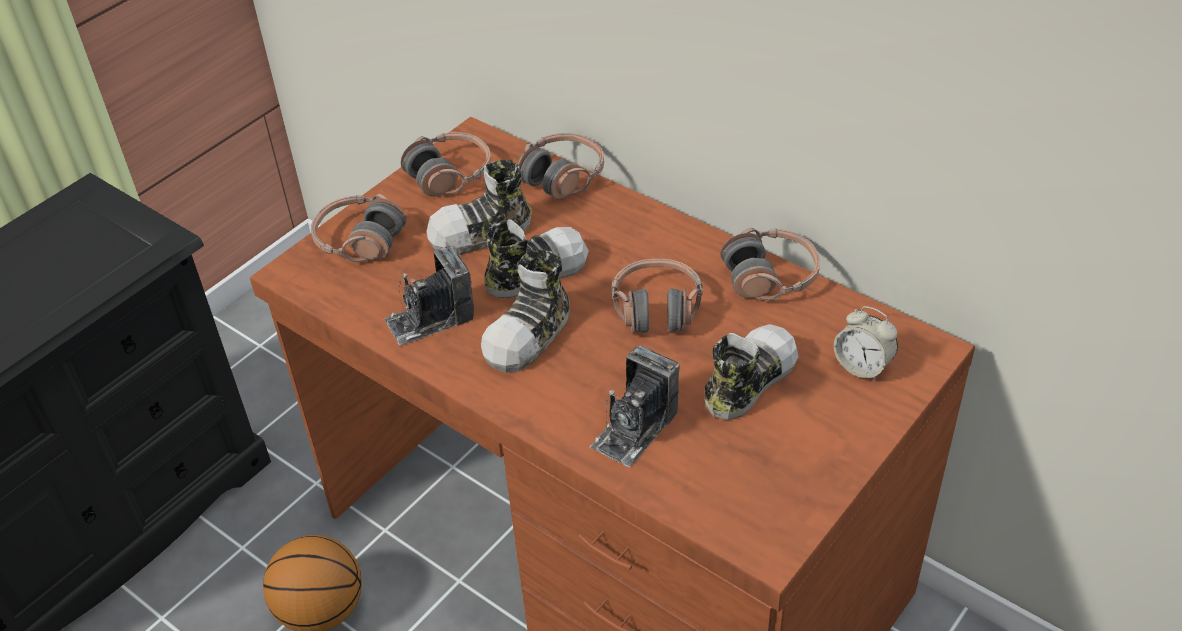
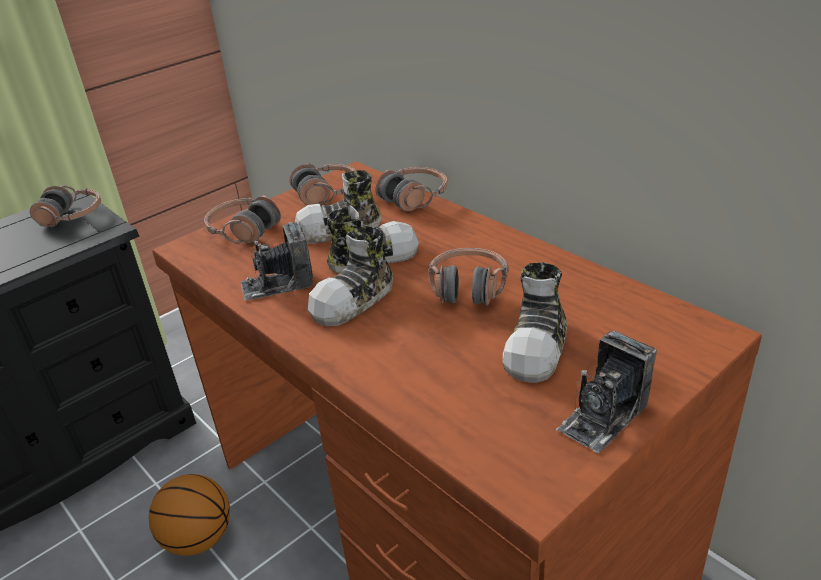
camera: 10 degrees right, 10 degrees down
(635, 429) = (425, 378): camera -> camera (603, 417)
(747, 381) = (538, 347): shoe -> shoe turned 150 degrees clockwise
(770, 277) = (572, 271): headphones -> headphones (72, 217)
(862, 366) = (649, 343): alarm clock -> none

